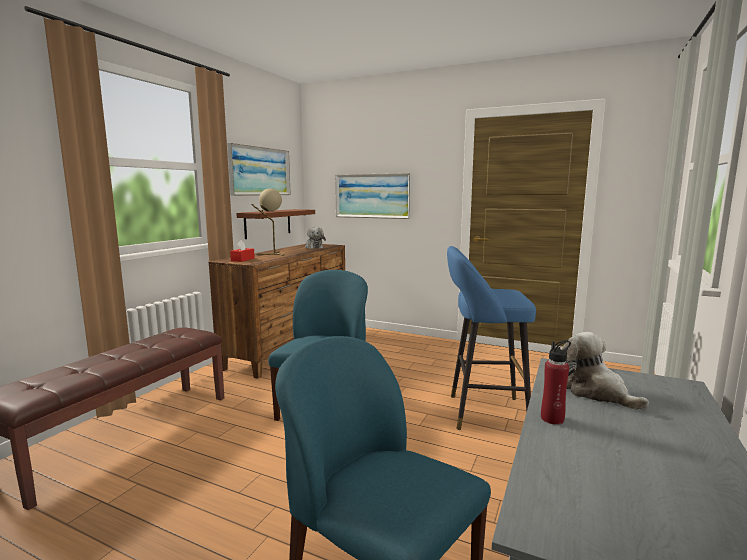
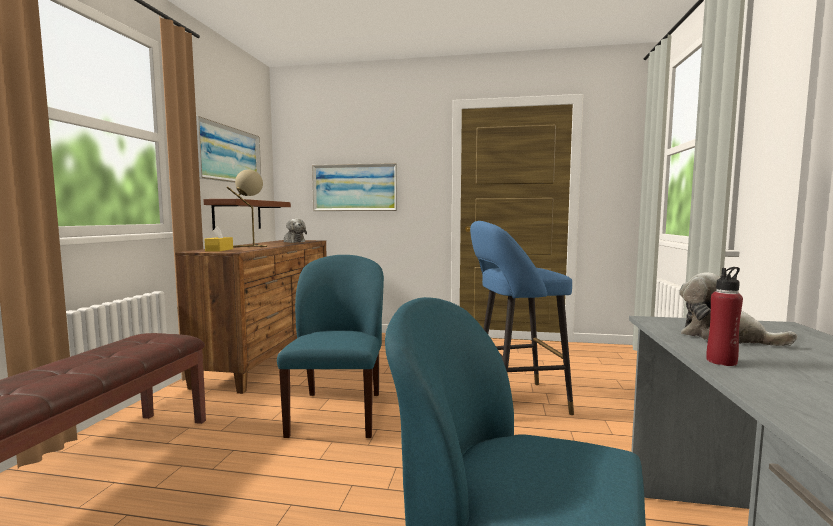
camera: 15 degrees left, 5 degrees down
(242, 259) = (219, 250): red tissue box -> yellow tissue box

